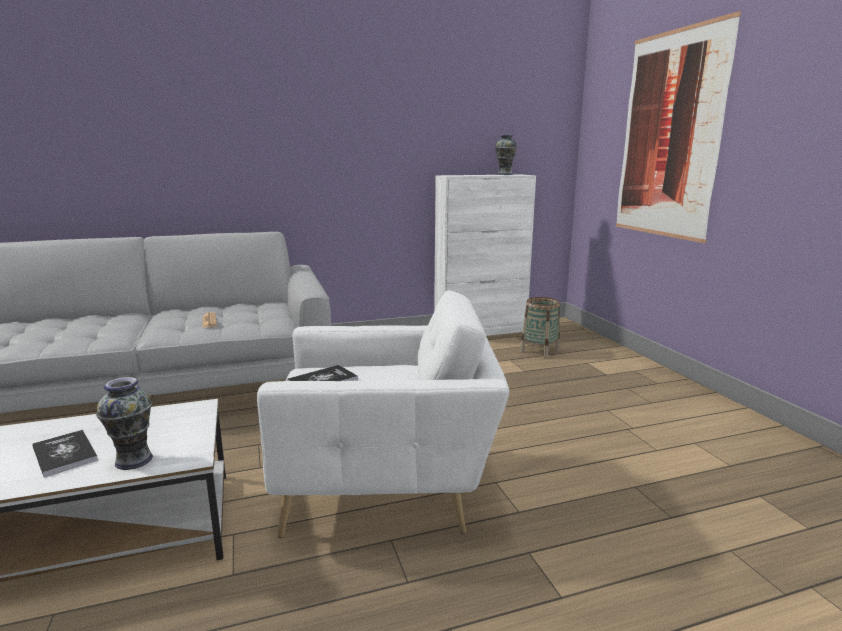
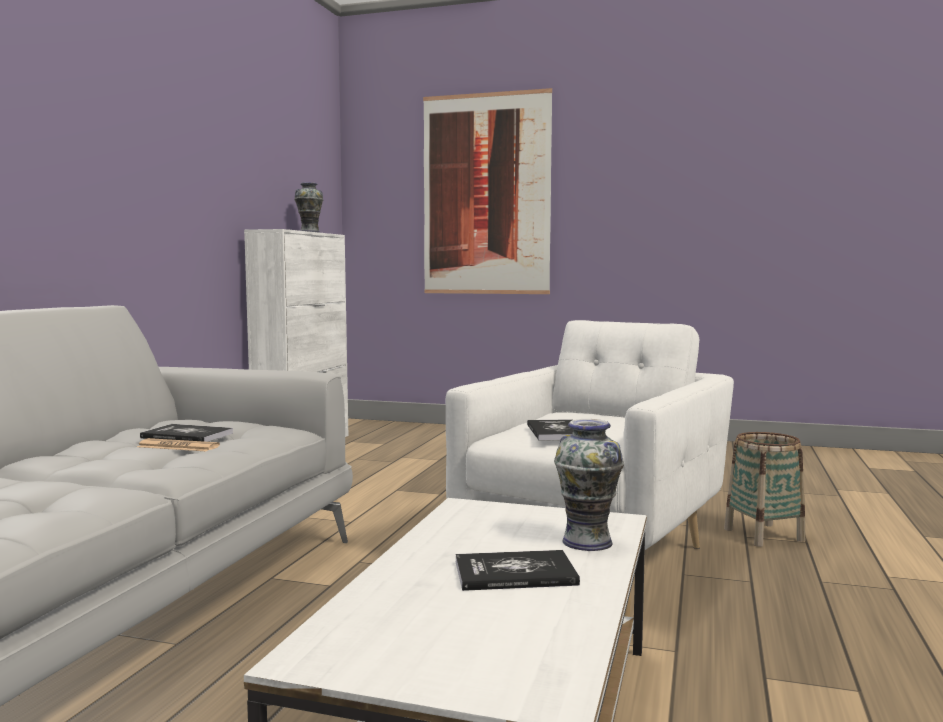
camera: 55 degrees left, 10 degrees down
(236, 315) = (187, 435): none -> book
(539, 351) = (406, 445): basket -> basket (763, 535)

